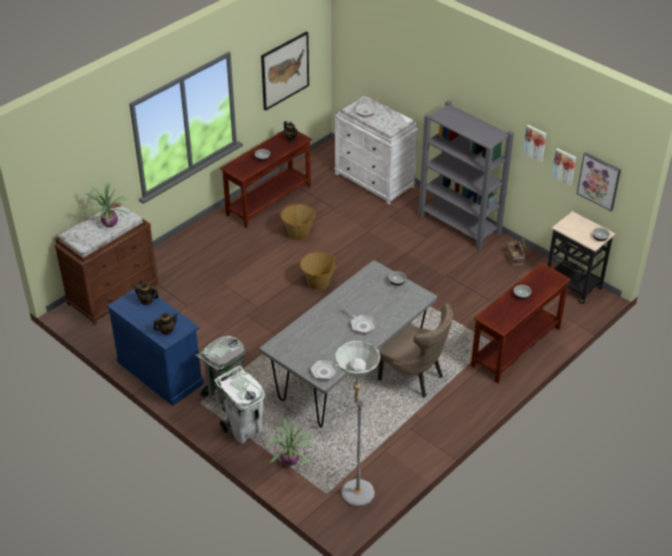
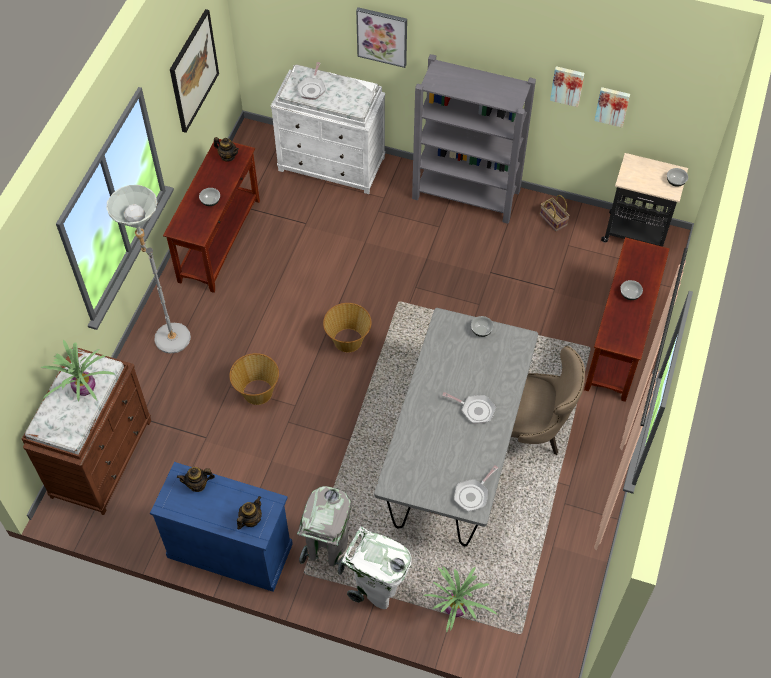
camera: 25 degrees left, 15 degrees up
(298, 233) = (283, 277): basket -> basket (257, 392)
(356, 487) = (548, 611): grey floor lamp -> grey floor lamp (168, 333)
(599, 181) = (664, 115): picture -> picture (382, 36)

